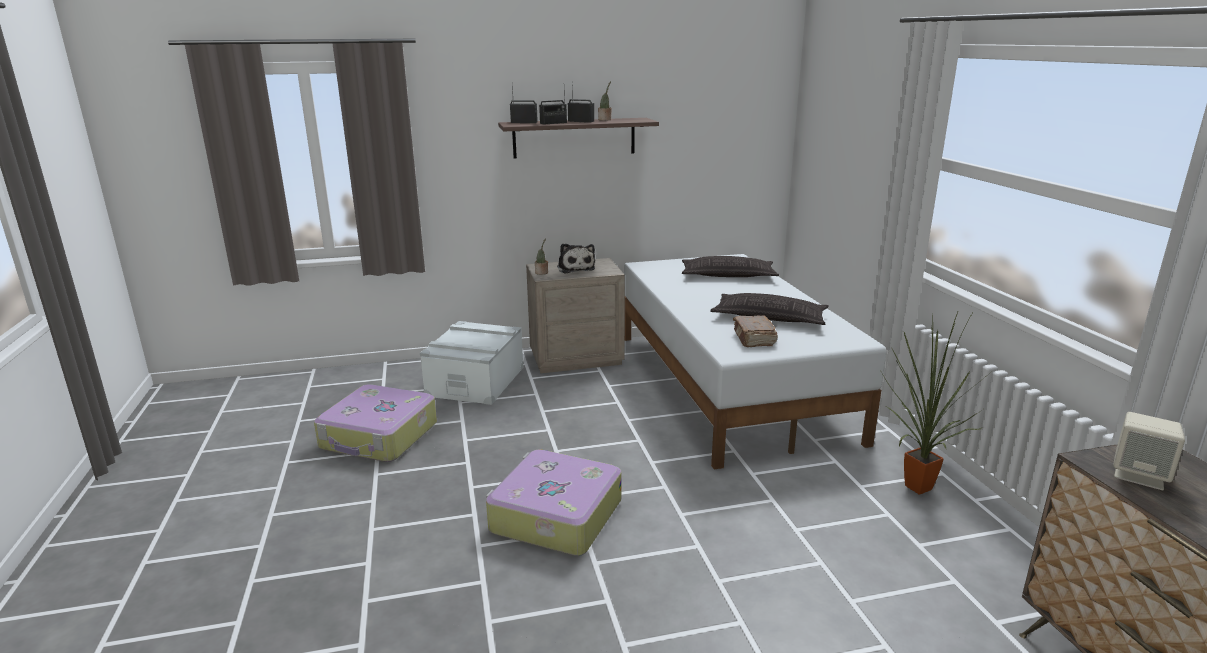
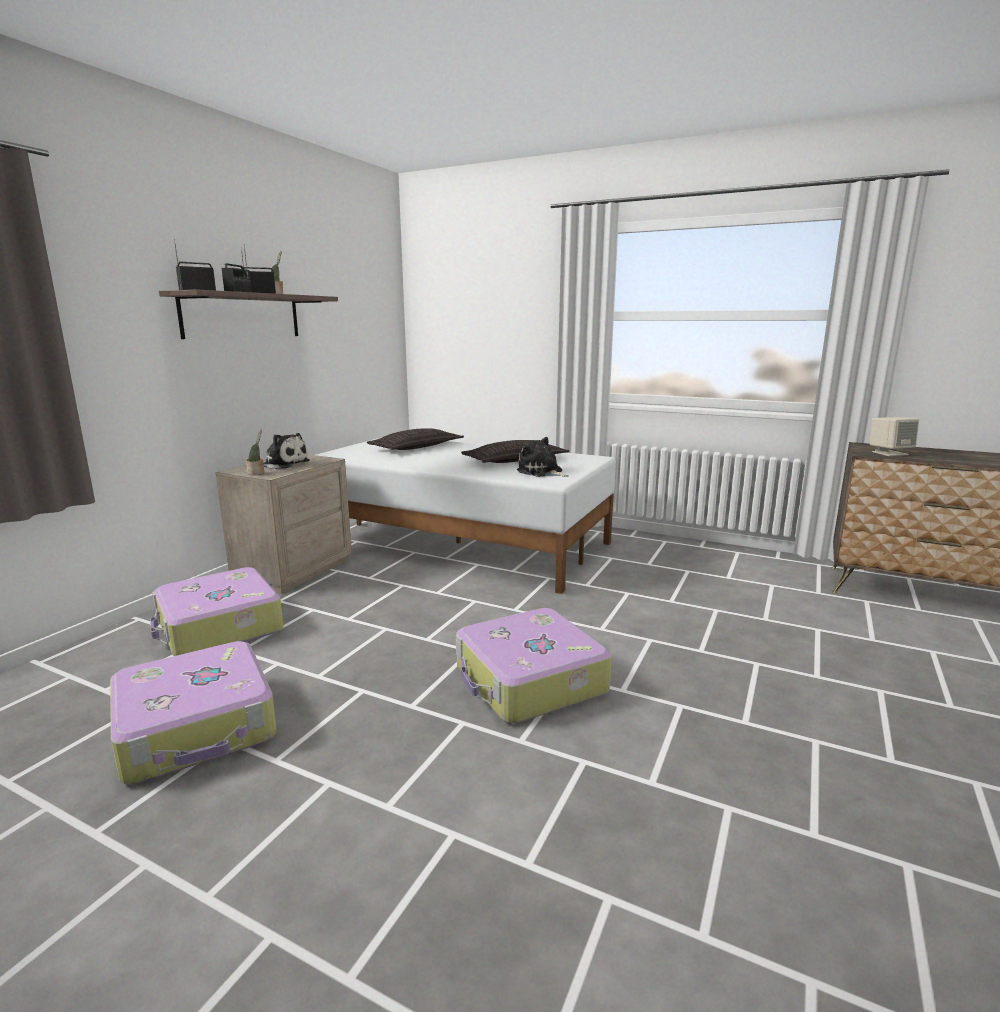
camera: 50 degrees left, 5 degrees down
(476, 381) = (219, 627): white storage box -> suitcase
(754, 339) = (541, 472): brown book -> plush toy
(914, 489) = (670, 553): potted plant -> none

